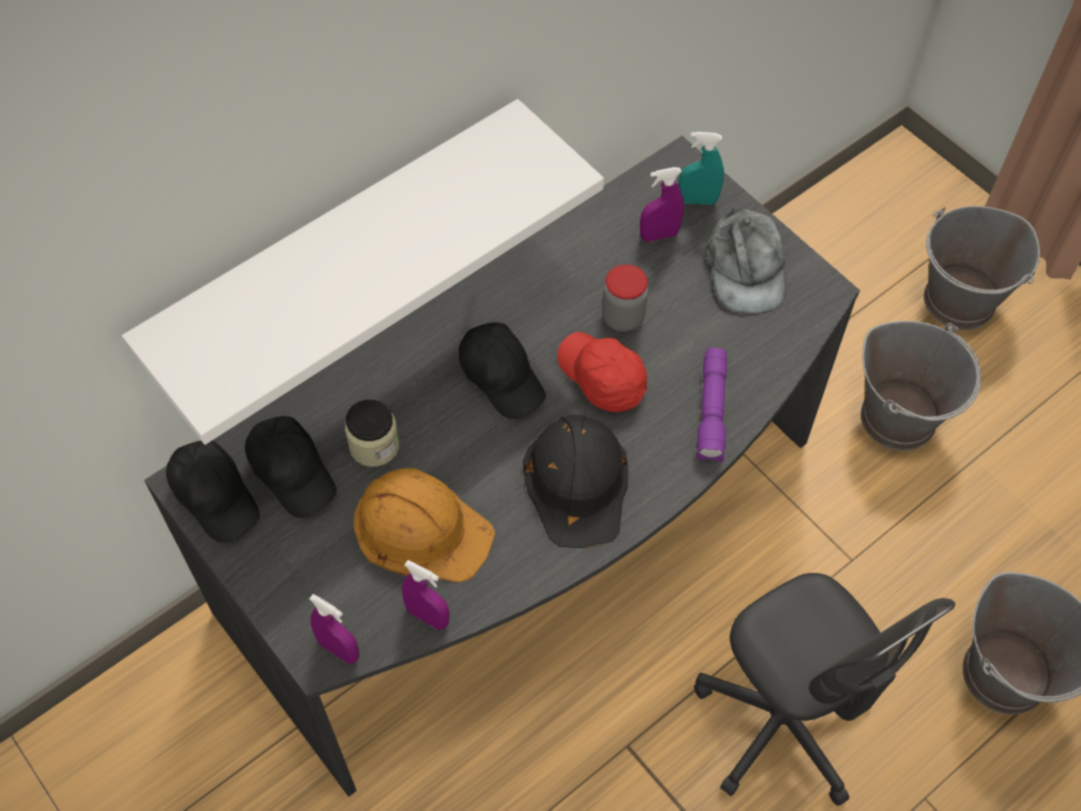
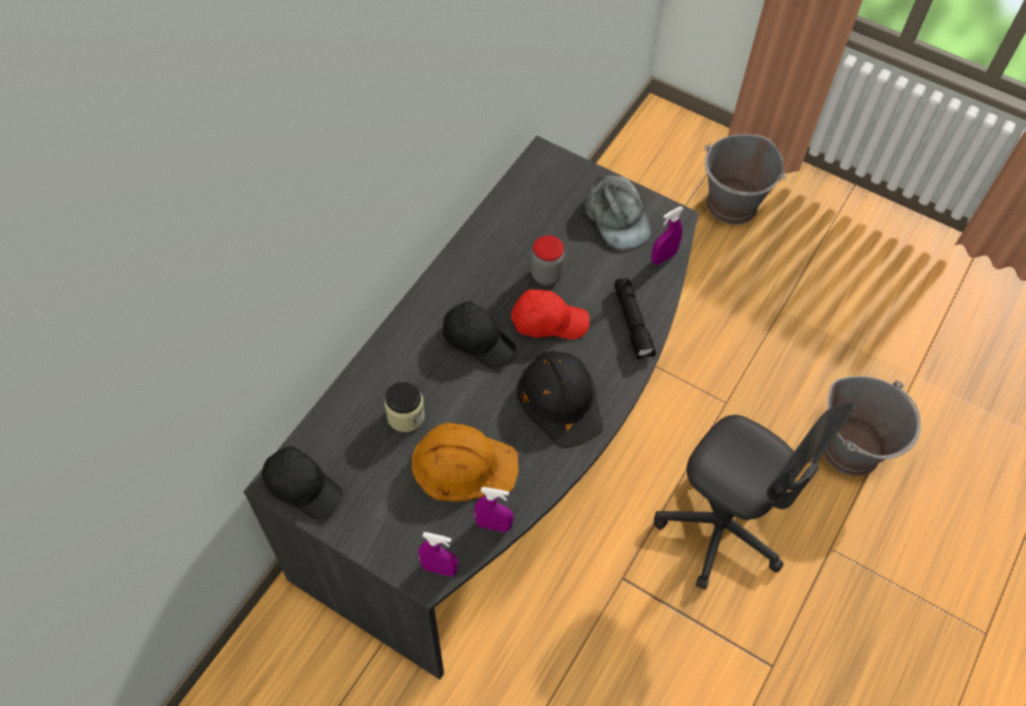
camera: 20 degrees left, 0 degrees up
(292, 472) = (353, 452): black cap -> none
(337, 245) = (345, 275): white shelf -> none
(601, 378) = (548, 321): red cap -> red cap turned 150 degrees clockwise
(659, 235) = (548, 210): purple spray bottle -> purple spray bottle (663, 257)
(697, 200) = (565, 178): turquoise spray bottle -> none
(712, 412) = (633, 324): purple flashlight -> black flashlight
(899, 417) = (721, 296): grey bucket -> none

